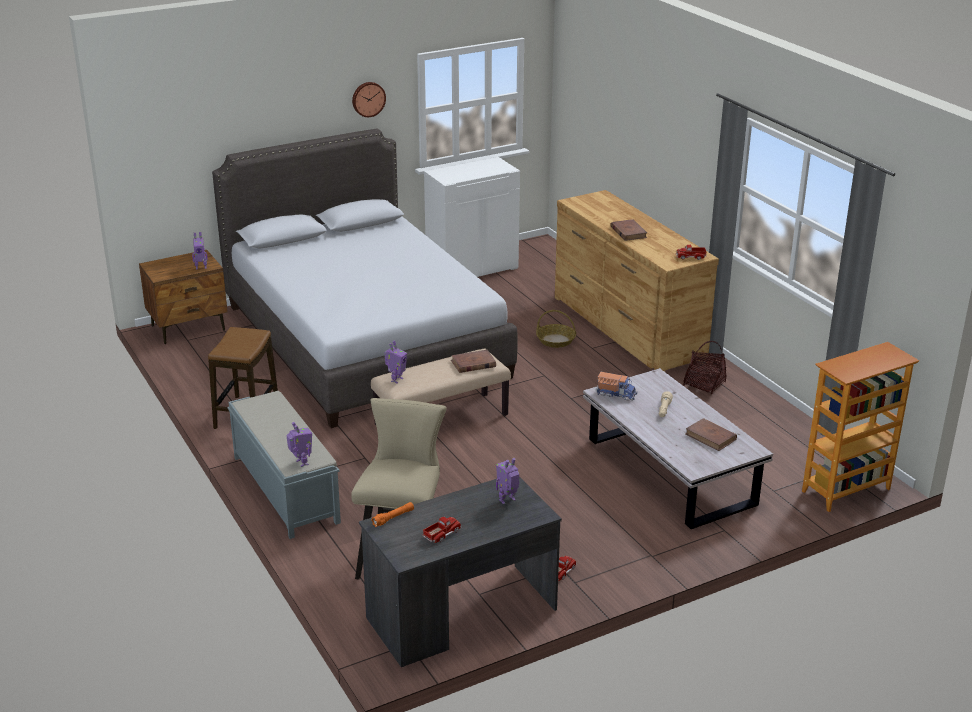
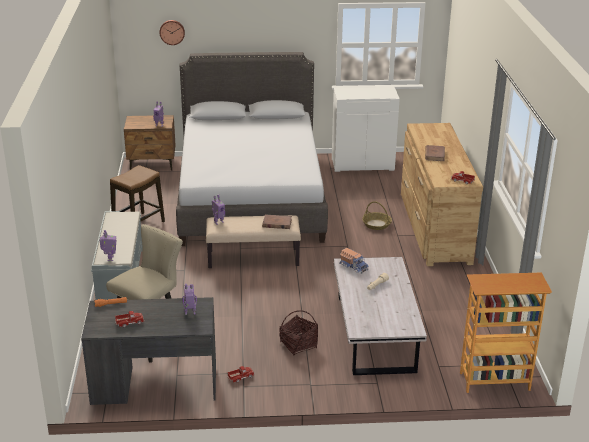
camera: 25 degrees right, 0 degrees up
(368, 99) = (297, 30): wall clock -> wall clock (172, 32)
(704, 384) = (456, 279): basket -> basket (298, 345)
(711, 437) = (392, 312): brown book -> none

